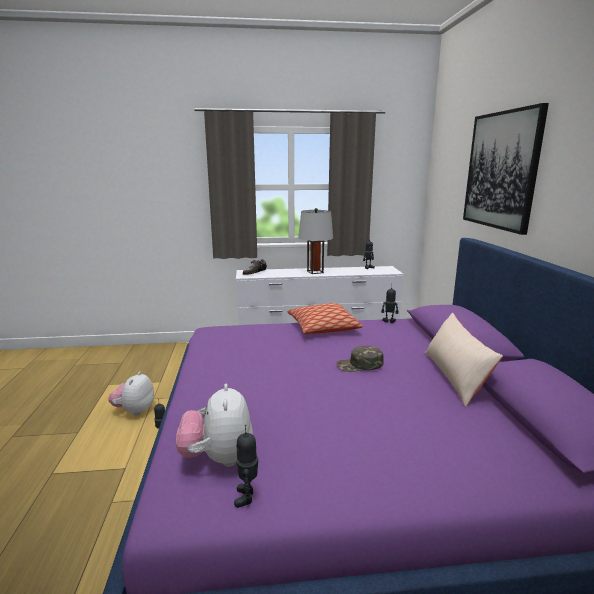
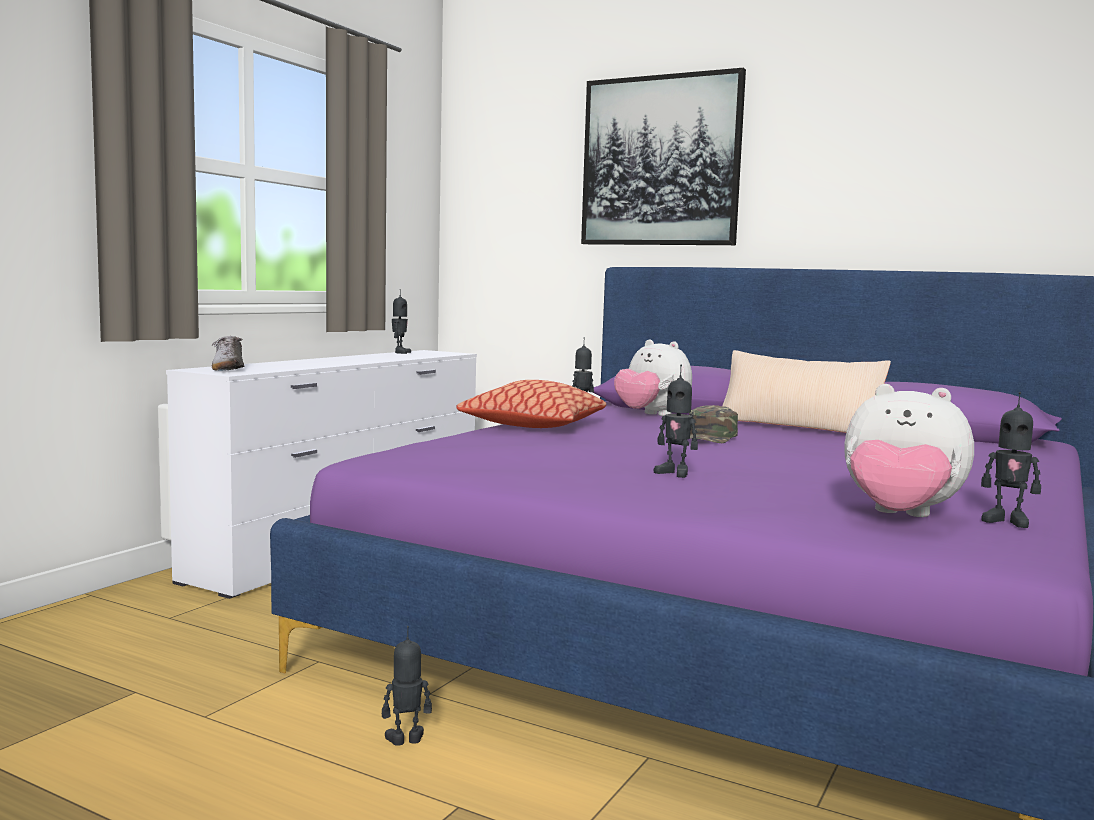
camera: 55 degrees left, 10 degrees down
(134, 411) = (217, 749): plush toy -> plush toy (651, 415)
(254, 381) = (674, 473): none -> toy robot
(315, 272) = (341, 360): grey table lamp -> none

